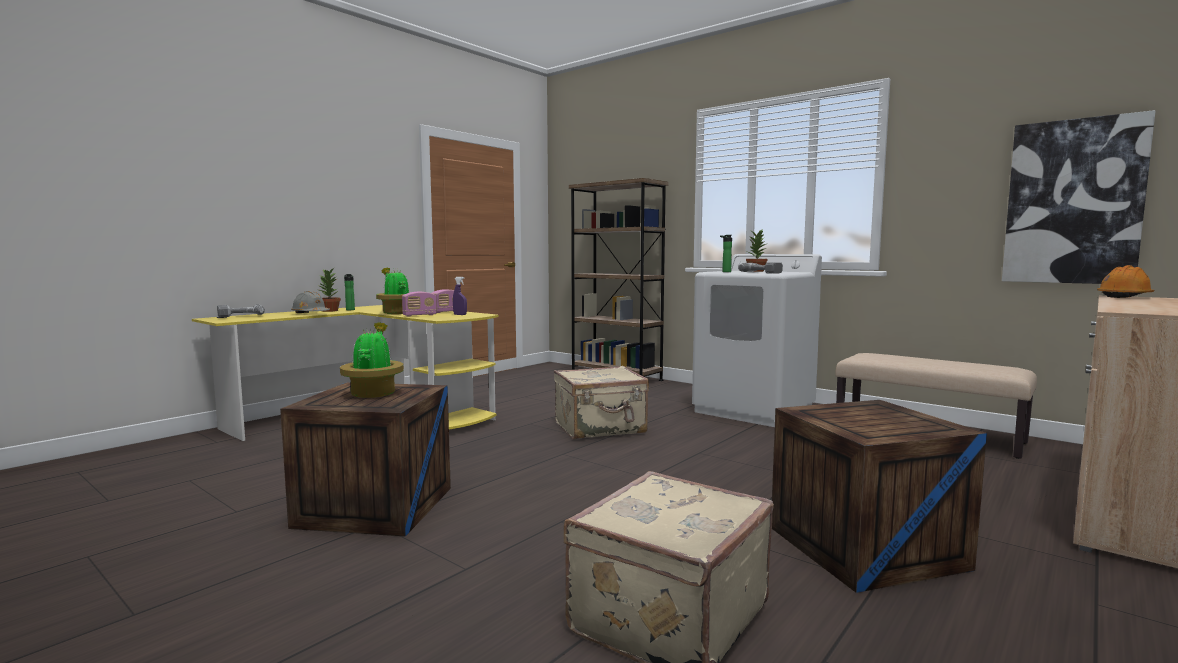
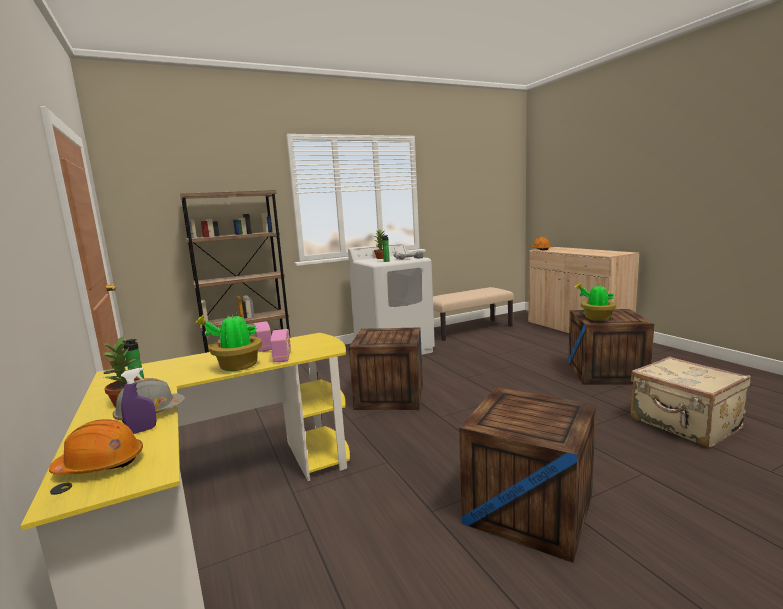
camera: 65 degrees left, 5 degrees up
(242, 316) = (101, 464): power drill -> orange hard hat
(374, 393) = (523, 413): potted plant -> potted plant (596, 318)
(460, 314) = (302, 343): purple spray bottle -> purple spray bottle (142, 430)
(600, 428) = (390, 396): beige suitcase -> crate
(1073, 202) = (488, 209): picture -> none

